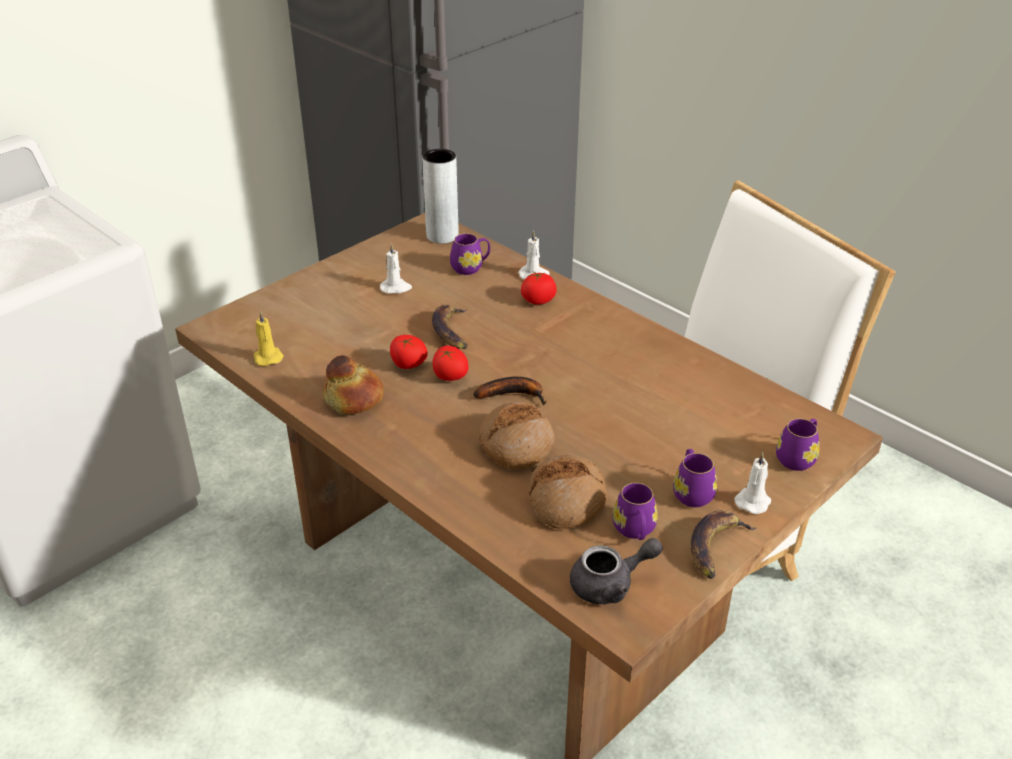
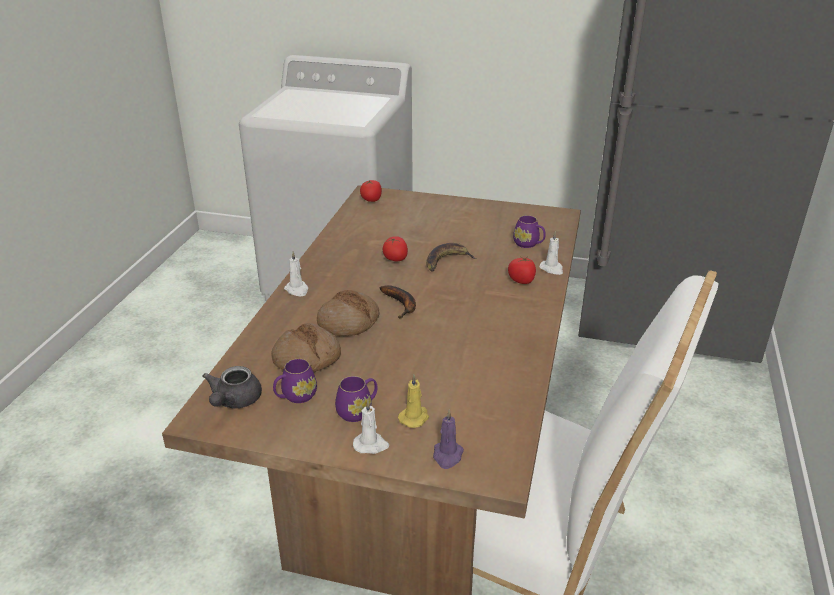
camera: 60 degrees right, 5 degrees down
(267, 357) = (357, 217): yellow candle -> yellow candle (414, 417)
(353, 399) = (343, 254): bread -> none
(396, 288) = (472, 228): white candle -> white candle (297, 290)
(442, 236) = (553, 223): grey vase -> none
(450, 376) = (398, 276): tomato -> tomato (371, 200)
(610, 584) = (234, 401): grey teapot -> grey teapot turned 60 degrees clockwise
(716, 546) = (304, 439): banana -> none
(798, 457) = (447, 456): purple mug -> purple candle

